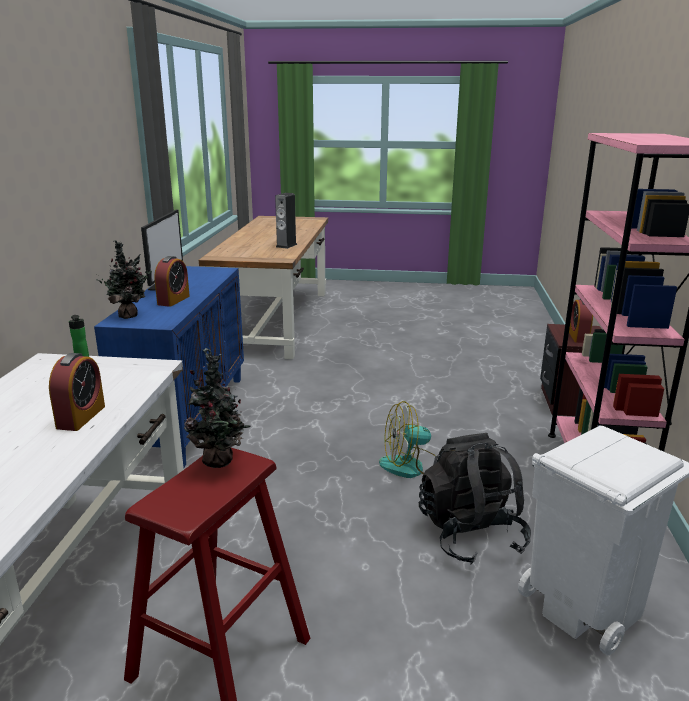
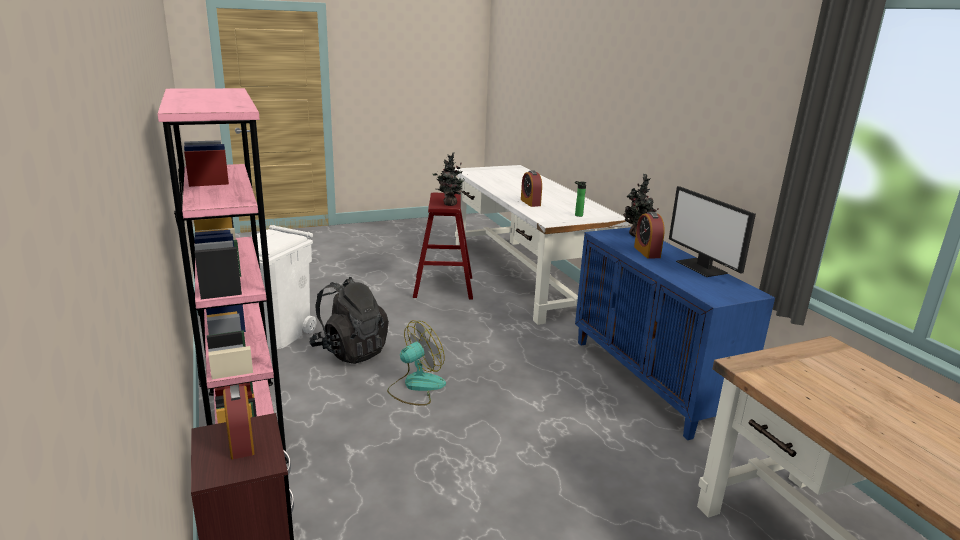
camera: 150 degrees right, 0 degrees up
(286, 245) = (844, 420): speaker -> none

